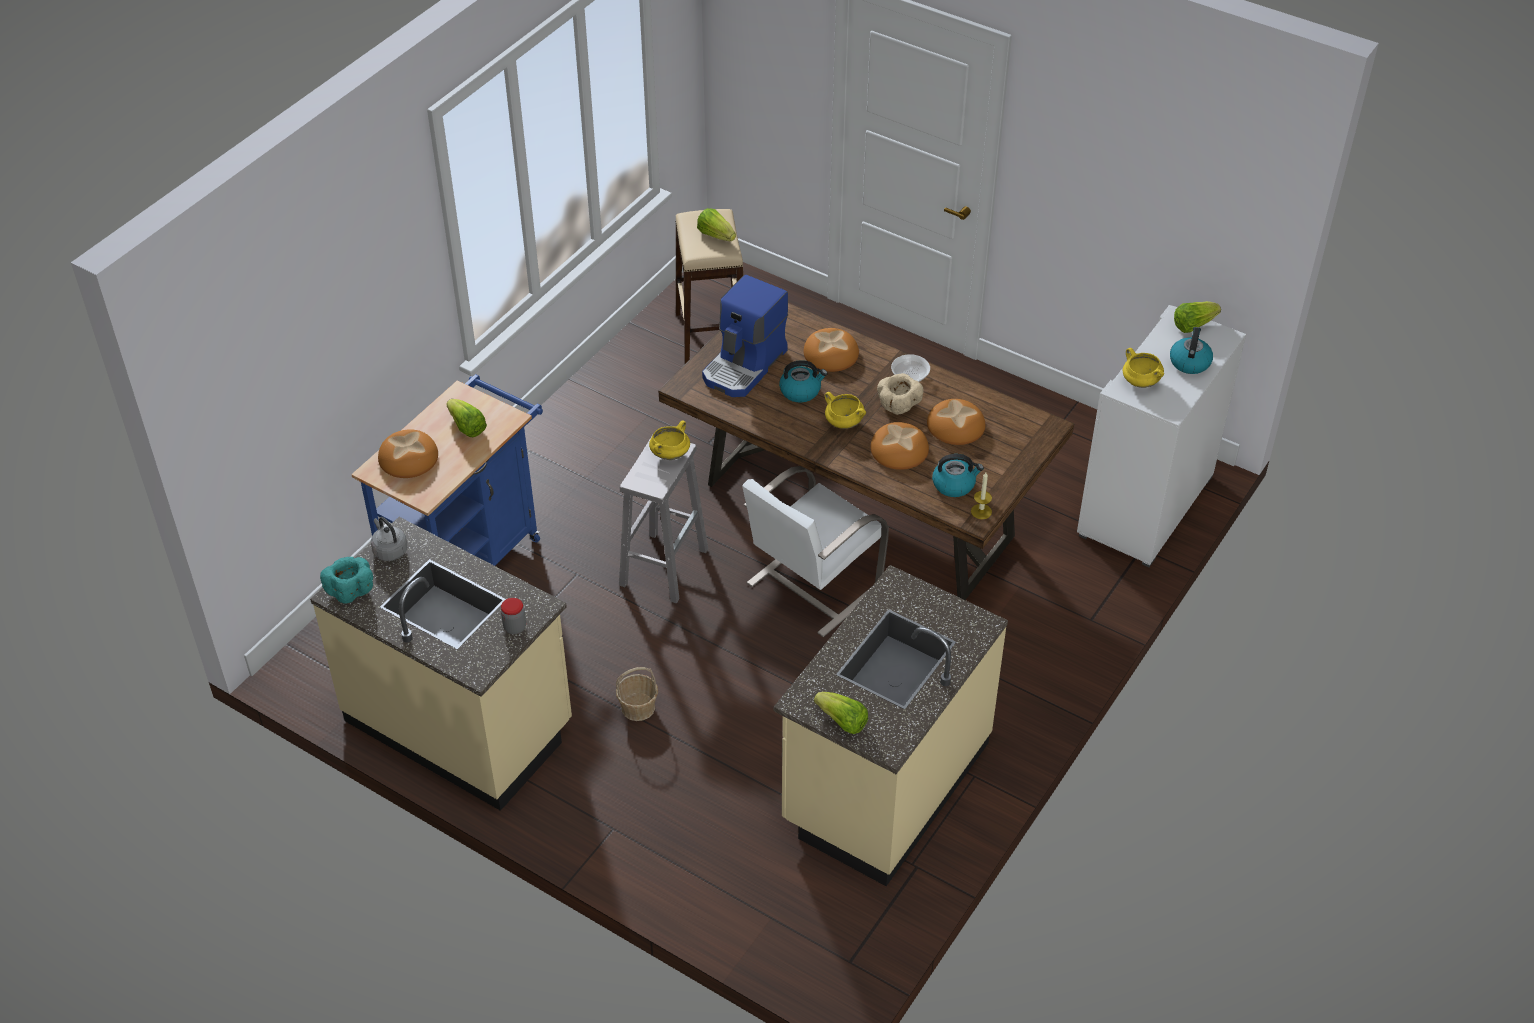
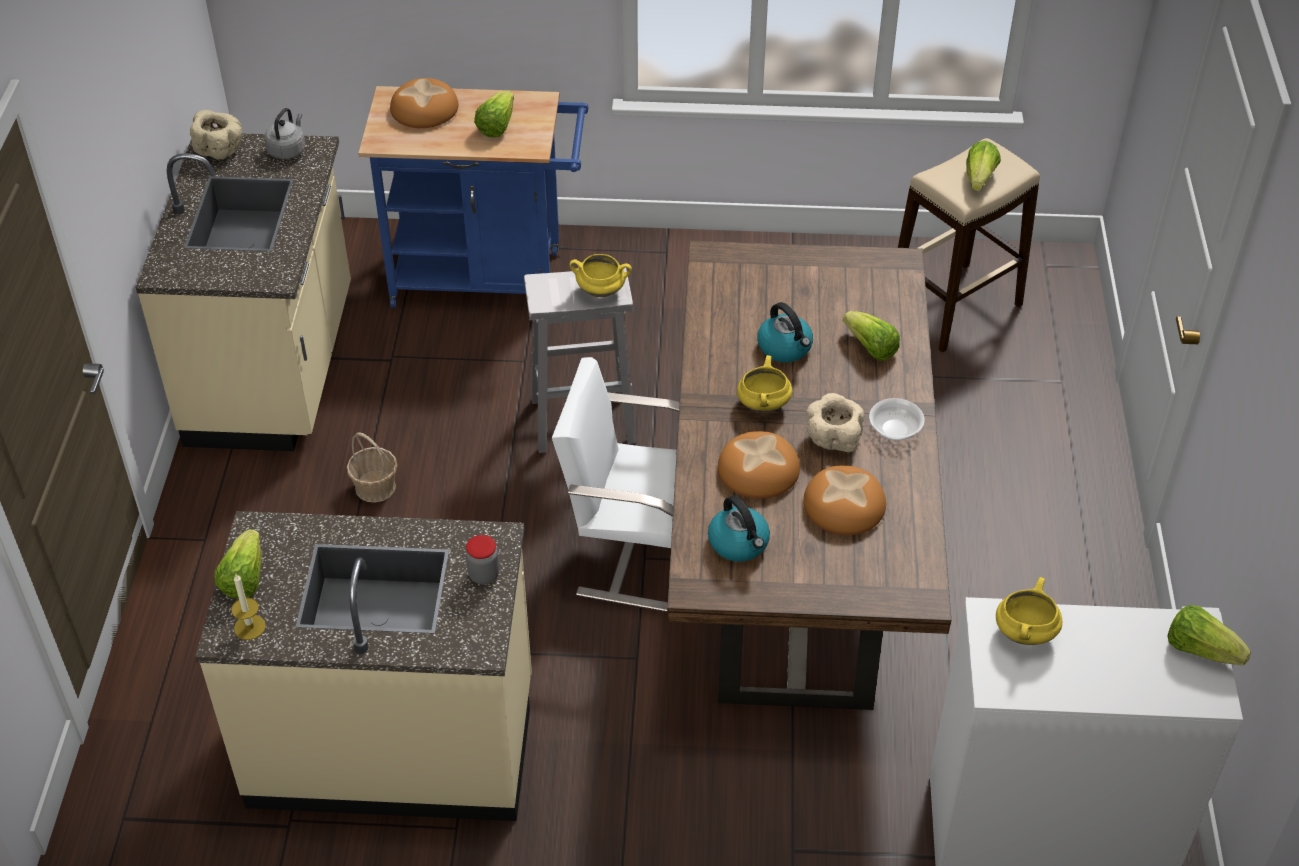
camera: 60 degrees right, 0 degrees up
(350, 590) = (220, 149): turquoise bowl -> beige bowl
(515, 627) = (236, 273): jar -> jar (484, 575)
(745, 366) = (786, 288): coffee machine -> none
(831, 354) = (870, 348): bread -> lettuce
(981, 511) = (712, 587): candle -> candle (250, 627)
(1189, 362) = (1117, 673): kettle -> none

